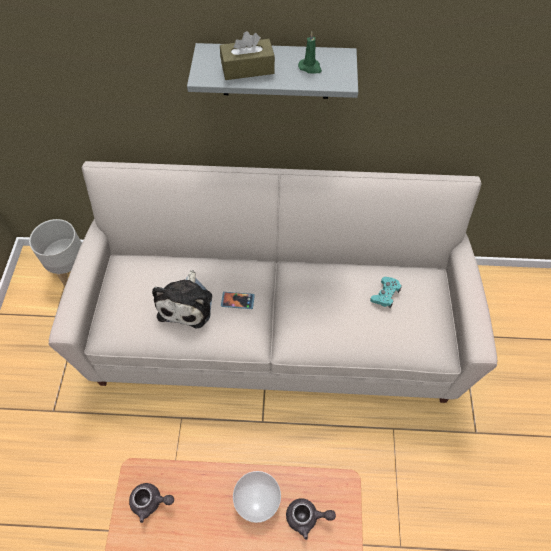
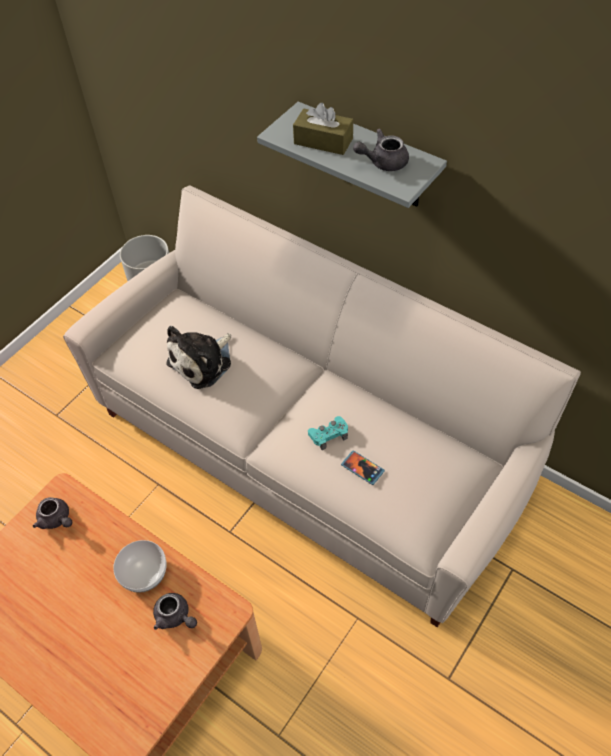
camera: 35 degrees right, 5 degrees down
(237, 301) = (250, 383): phone -> phone (362, 468)
(310, 67) = (383, 162): green candle -> grey teapot
(385, 294) = (403, 452): turquoise game controller -> turquoise game controller (328, 435)

